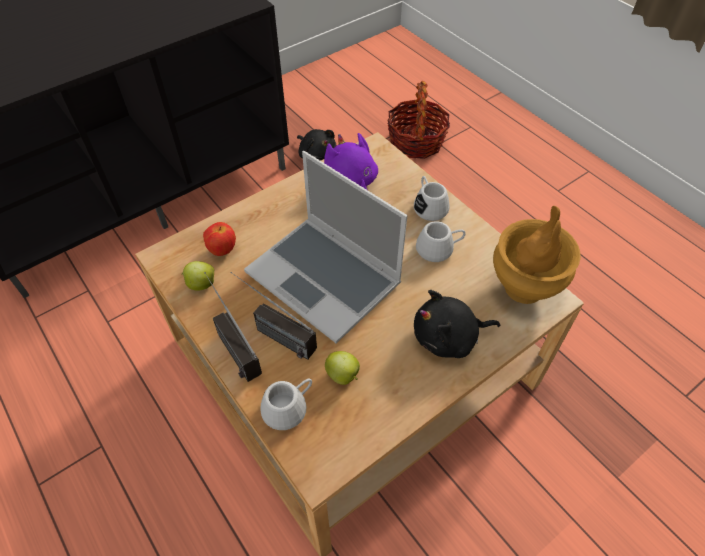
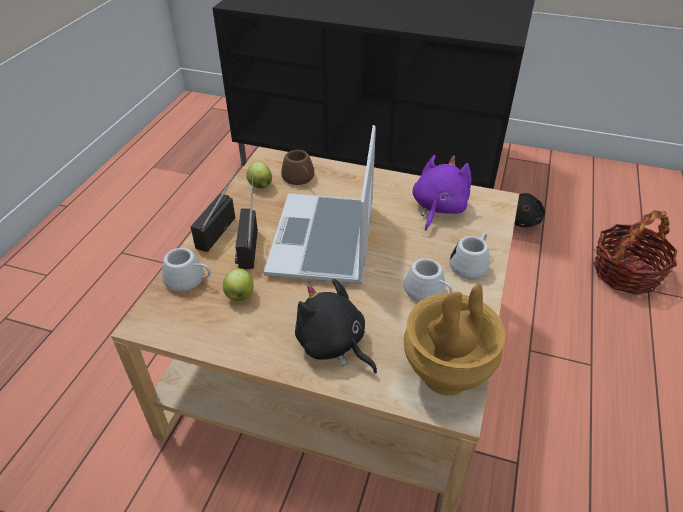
camera: 55 degrees right, 10 degrees down
(223, 250) = (300, 179): apple -> brown mug

